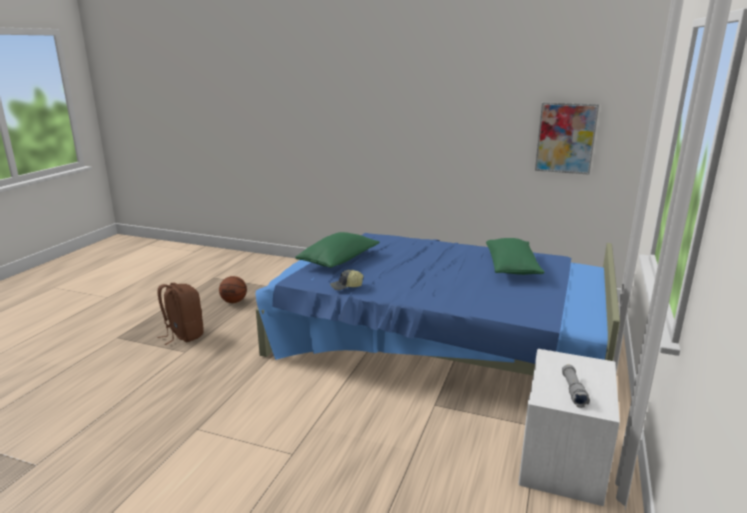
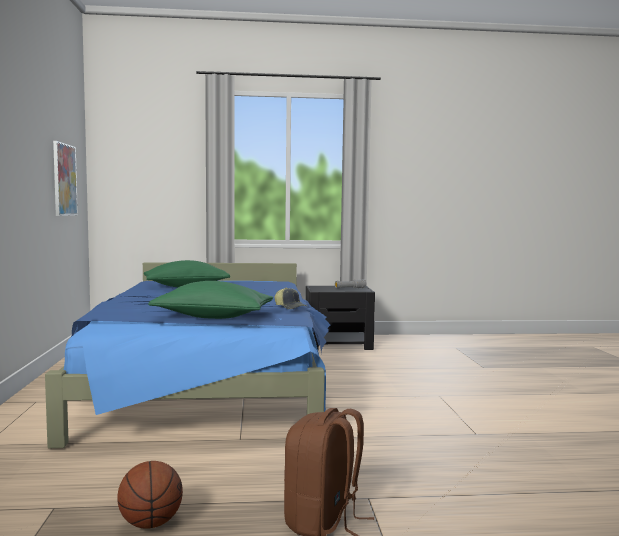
camera: 115 degrees left, 15 degrees down
(562, 460) = (338, 344): white nightstand -> black nightstand

